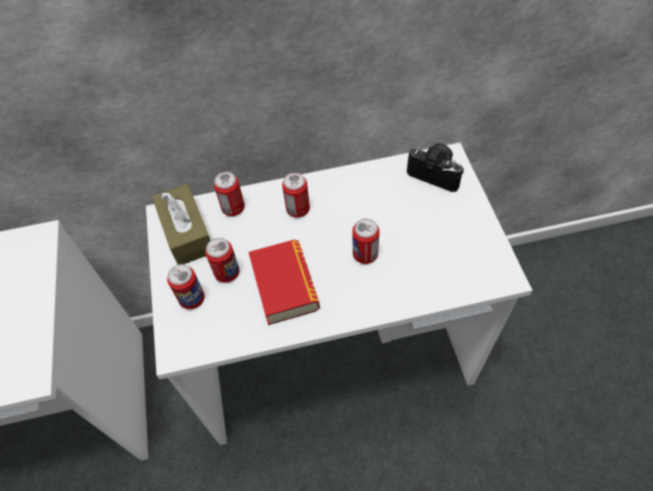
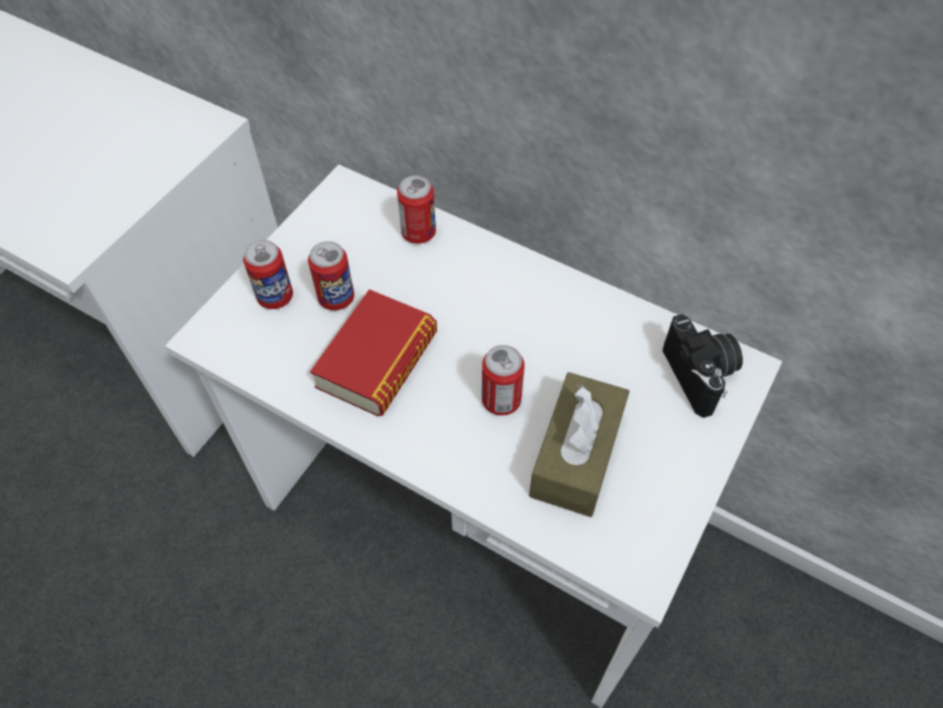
camera: 40 degrees right, 0 degrees up
(187, 233) = (345, 223): brown tissue box -> brown tissue box (576, 455)
(298, 209) = (484, 288): can -> none

